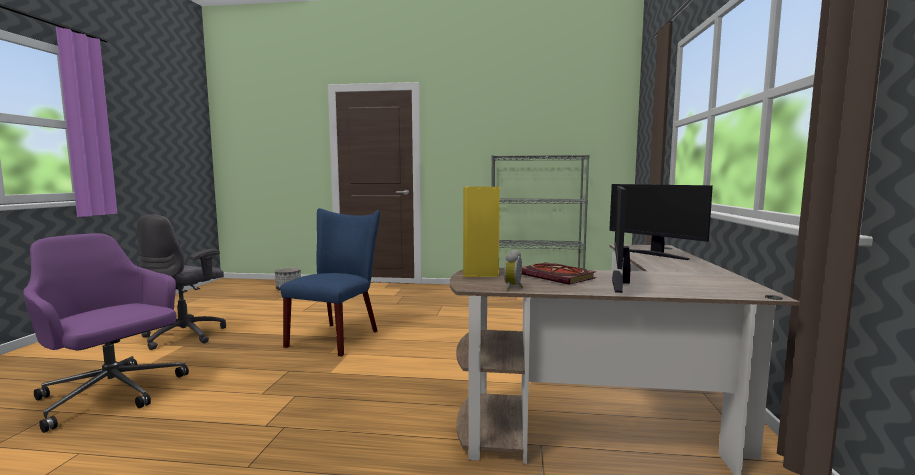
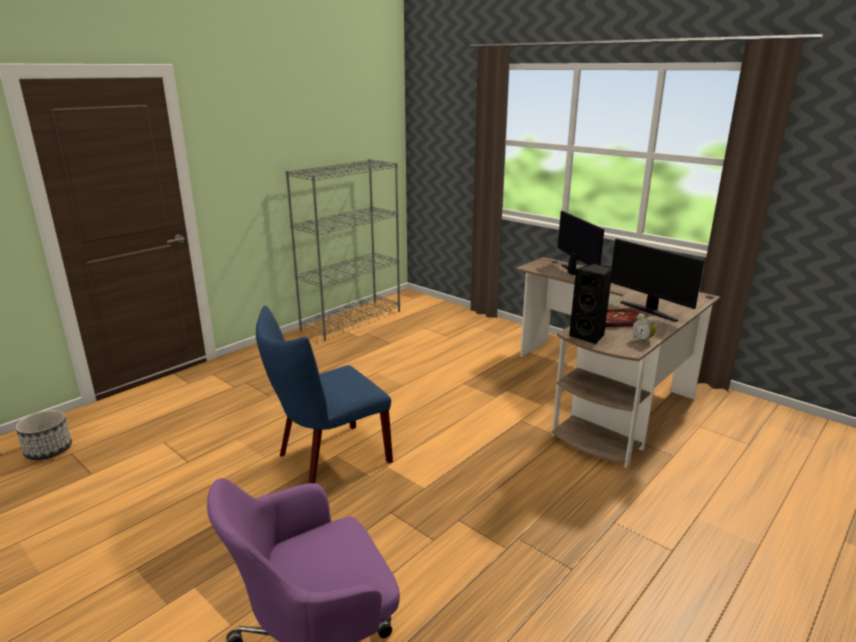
camera: 55 degrees left, 15 degrees up
(185, 335) = (145, 581): grey office chair -> none
(337, 337) = (328, 460): blue chair -> blue chair turned 90 degrees counterclockwise
(481, 273) = (589, 336): yellow speaker -> black speaker
(655, 254) = (574, 273): monitor -> monitor turned 105 degrees counterclockwise

